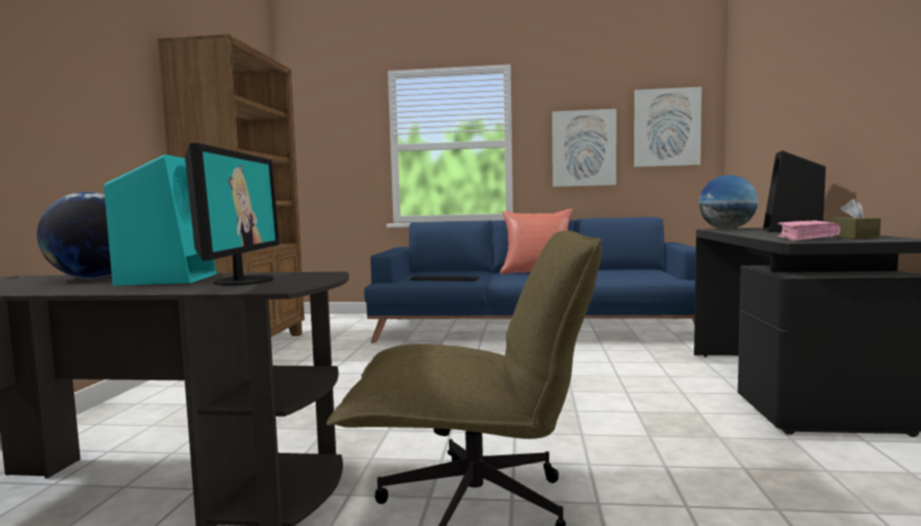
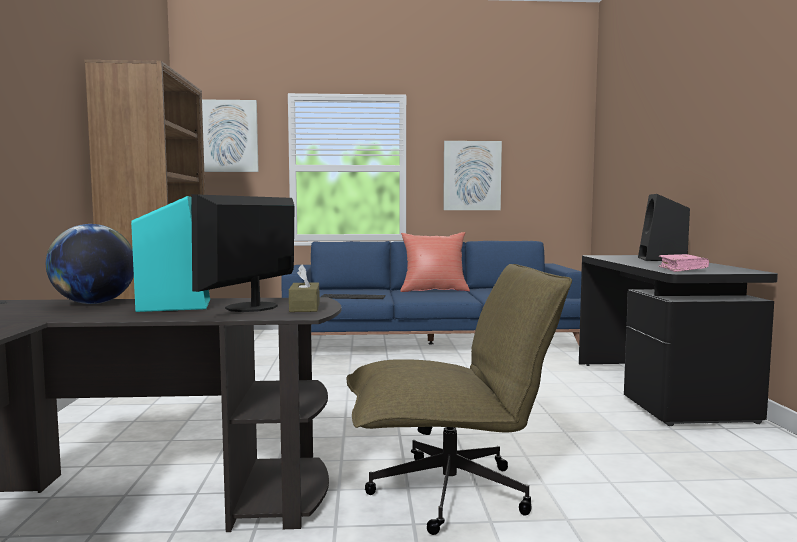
camera: 10 degrees left, 0 degrees up
(242, 281) = (252, 307): monitor -> monitor turned 150 degrees counterclockwise
(666, 127) = (544, 160): picture -> picture (227, 136)
(727, 229) = (608, 256): globe -> none
(853, 237) = (715, 268): brown tissue box -> brown tissue box (304, 307)

